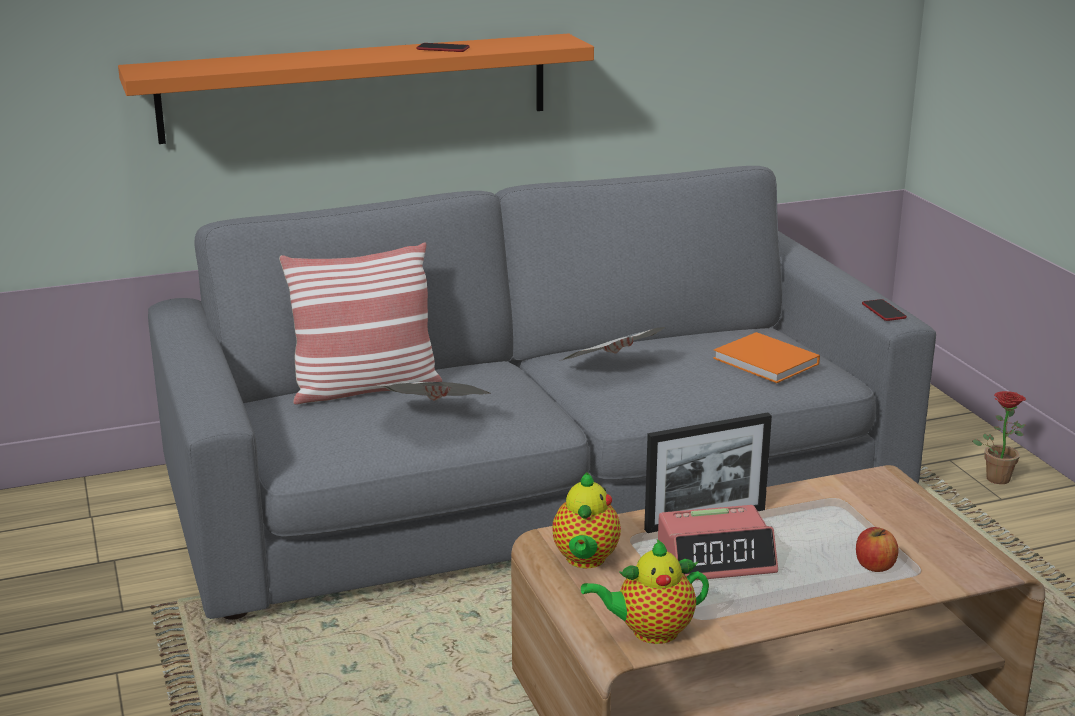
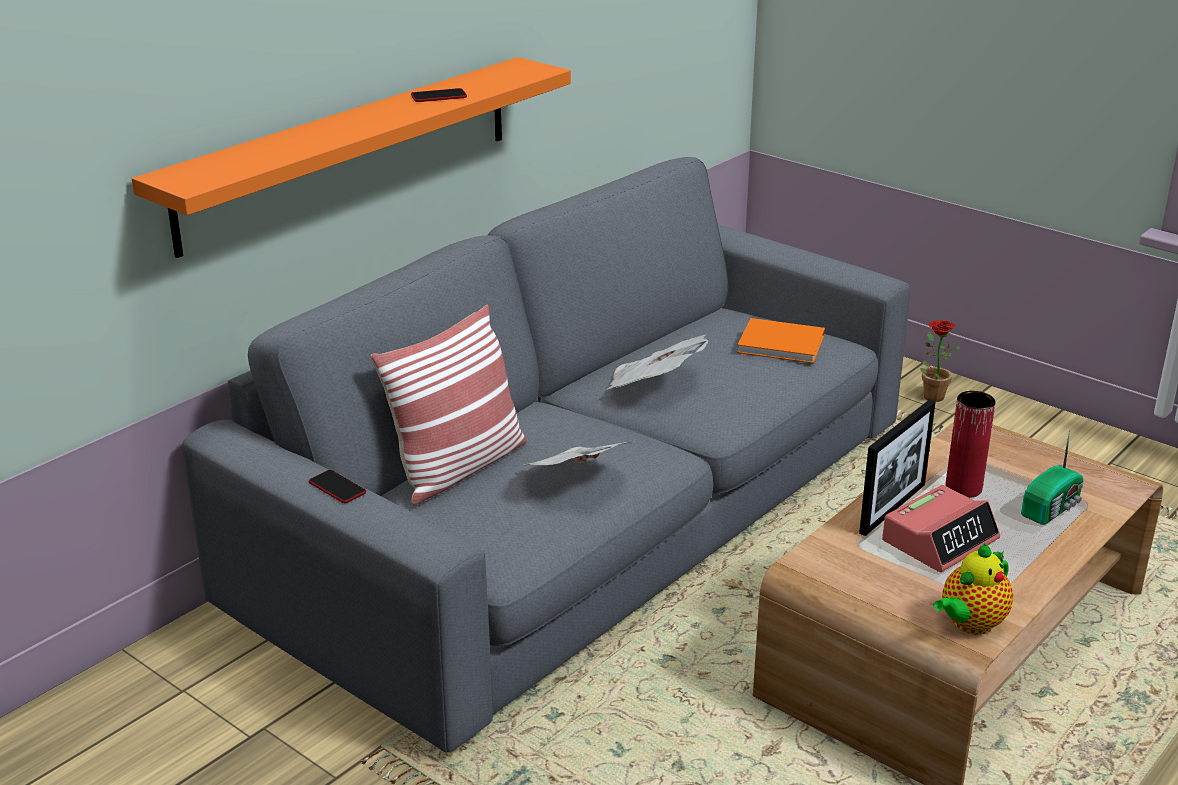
camera: 30 degrees left, 5 degrees up
(585, 560) = (849, 578): teapot -> none
(801, 523) = (963, 488): none -> red vase
(874, 566) = (1053, 508): apple -> radio
(883, 311) = (860, 275): phone -> phone (337, 488)

